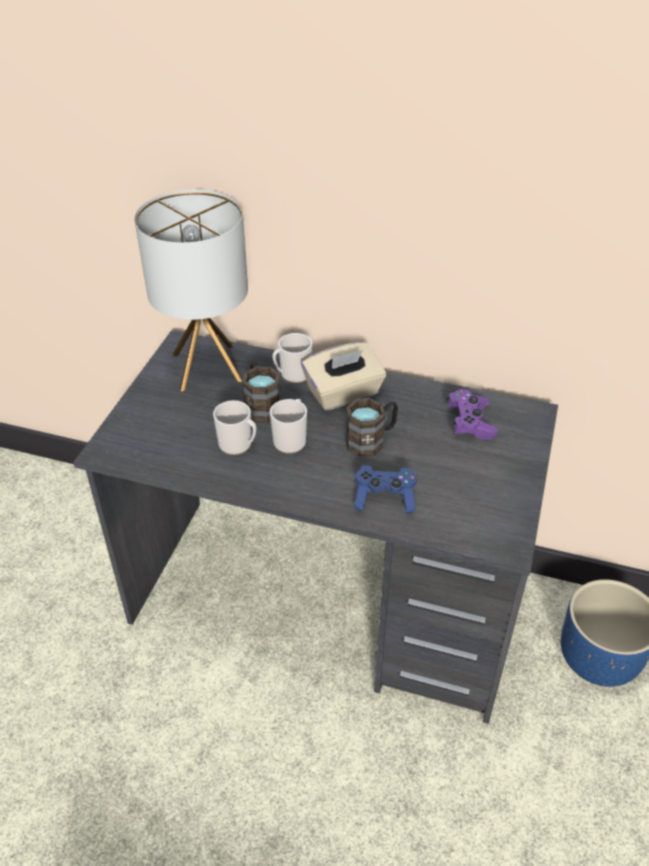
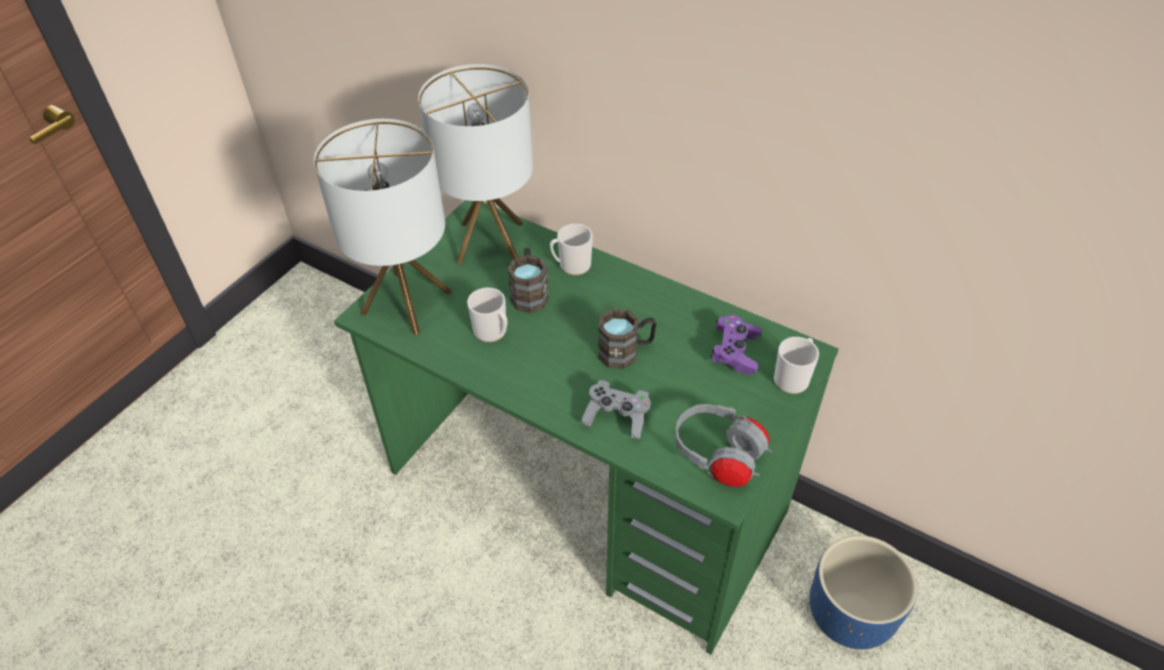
camera: 15 degrees right, 5 degrees up
(143, 432) = (406, 302): none -> table lamp
(291, 439) = (546, 336): mug -> mug (793, 378)
(325, 603) = (585, 494): grey desk -> green desk
(343, 394) = (615, 296): beige tissue box -> none
(384, 498) = (617, 417): blue game controller -> grey game controller
(490, 514) = (718, 457): none -> grey headphones

